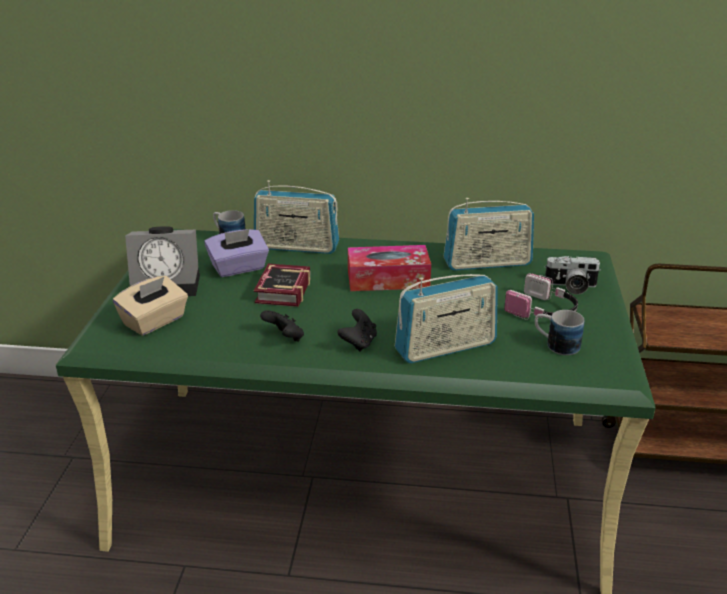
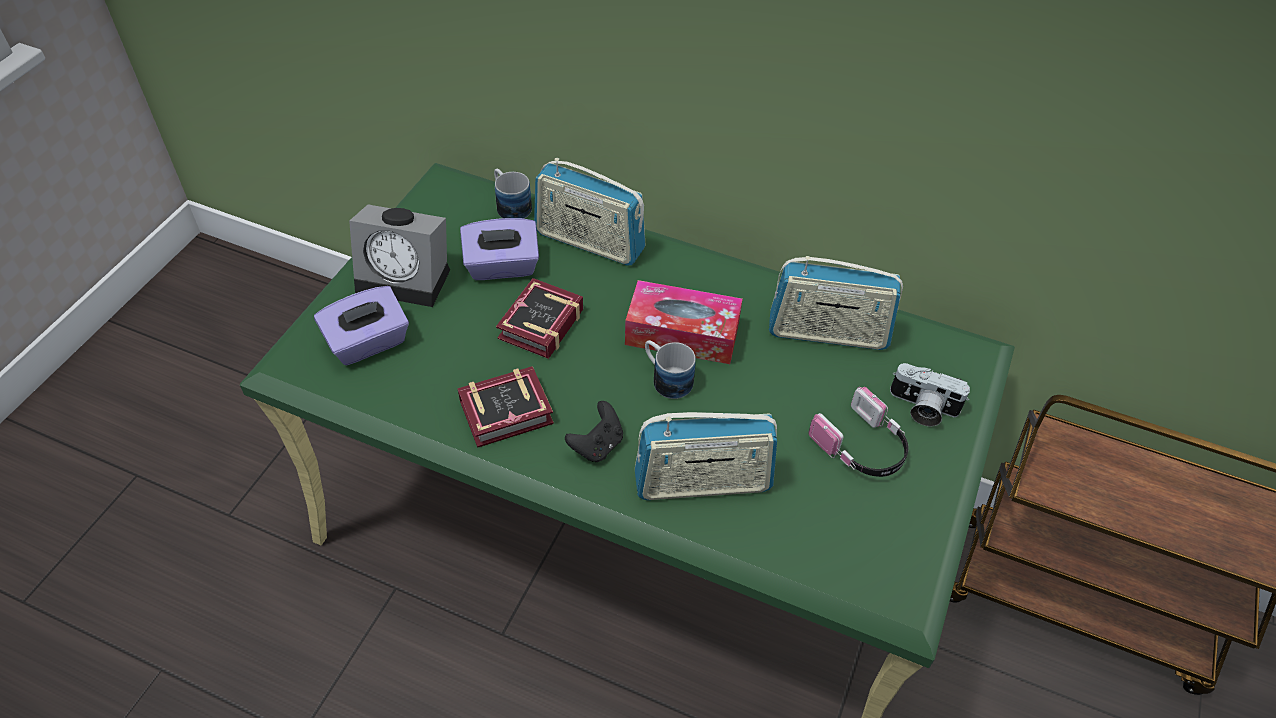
camera: 15 degrees right, 20 degrees up
(154, 321) = (368, 343): beige tissue box -> purple tissue box
(285, 338) = (510, 413): black game controller -> book
(555, 344) = (849, 515): mug -> mug (666, 378)

